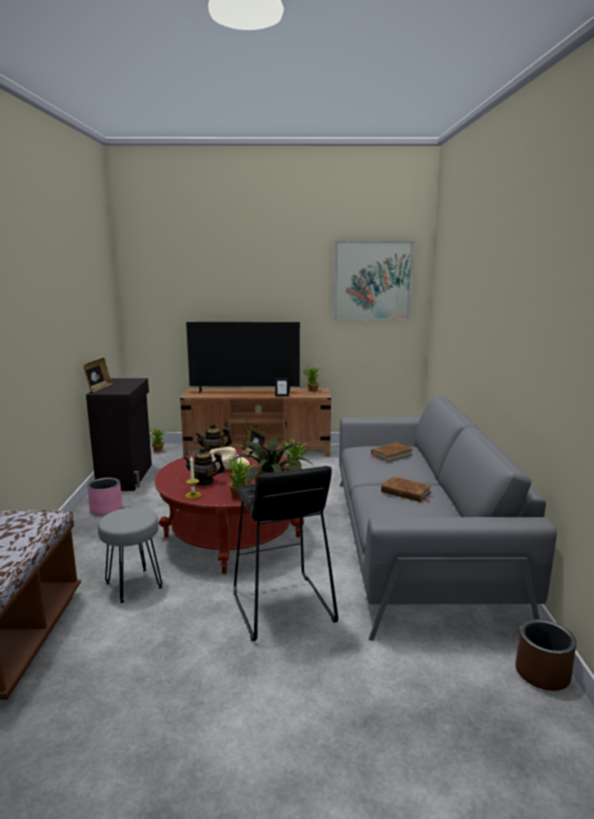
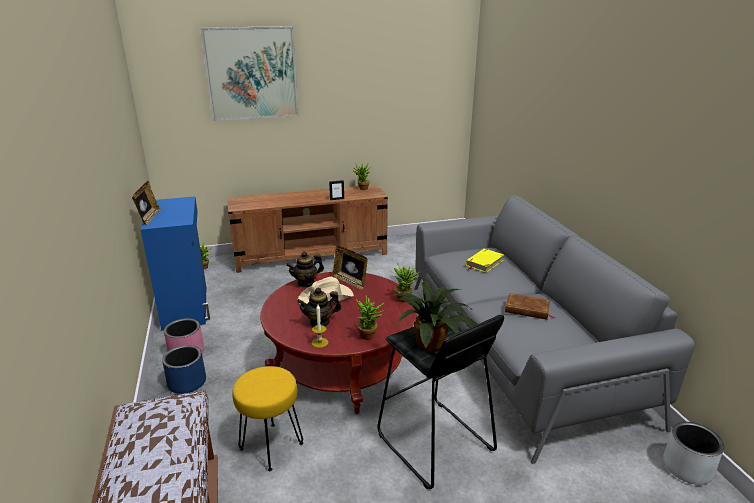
camera: 15 degrees left, 10 degrees up
(93, 529) = (187, 382): none -> blue planter
(126, 477) = (187, 307): black cabinet -> blue cabinet
(133, 585) = (270, 446): grey stool -> yellow stool
(244, 392) = (294, 197): television -> none
(372, 281) = (418, 70): picture -> picture (251, 73)
(391, 454) = (484, 263): brown book -> yellow book
(542, 674) = (687, 468): brown planter -> grey planter

